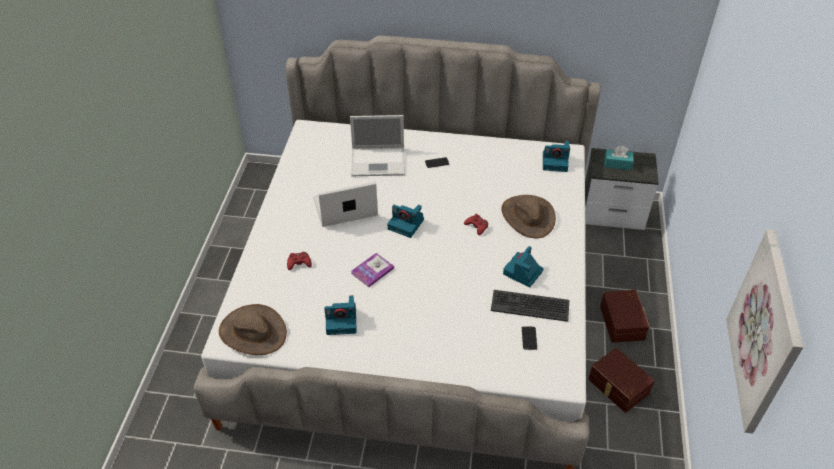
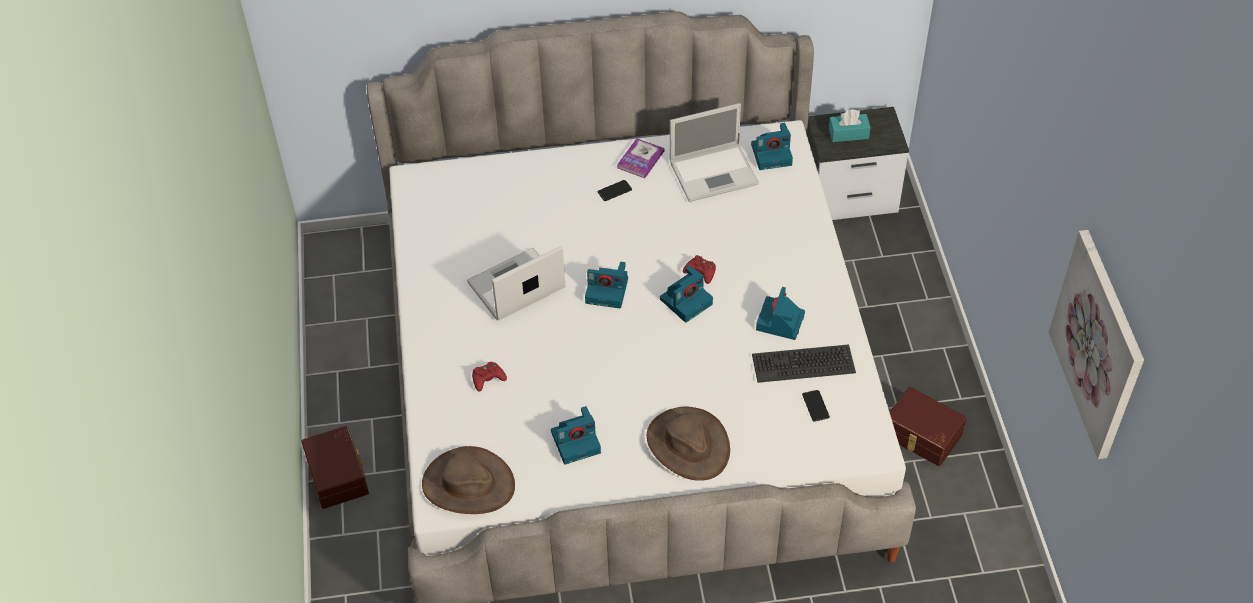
camera: 15 degrees left, 5 degrees up
(372, 270) = (588, 365): book -> book (640, 159)
(379, 161) = (535, 207): laptop -> laptop (715, 172)
(459, 243) = (686, 301): none -> camera
(527, 217) = (761, 243): brown hat -> brown hat (688, 445)
(623, 322) = (905, 349): brown storage box -> brown storage box (339, 474)

